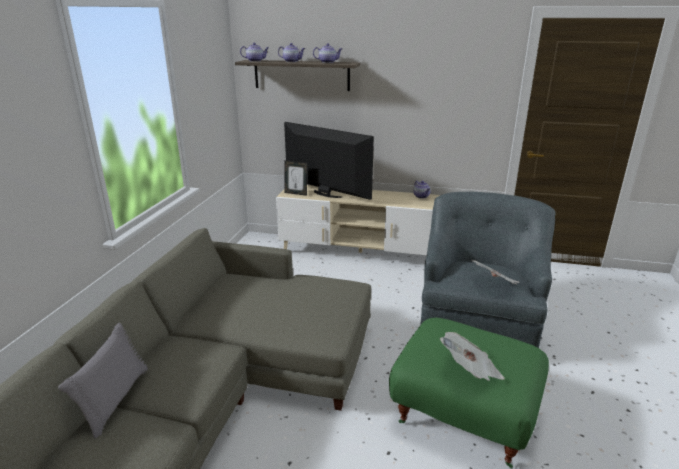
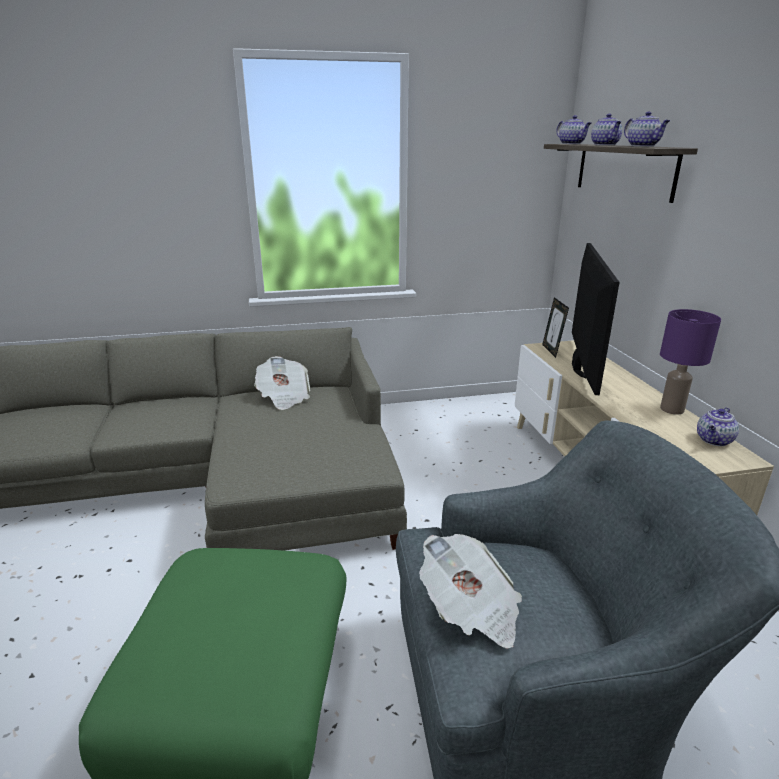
camera: 65 degrees right, 0 degrees up
(114, 400) = (111, 405): grey pillow -> none
(389, 193) = (672, 409): none -> purple table lamp
(470, 370) = (173, 621): newspaper -> newspaper (284, 397)

